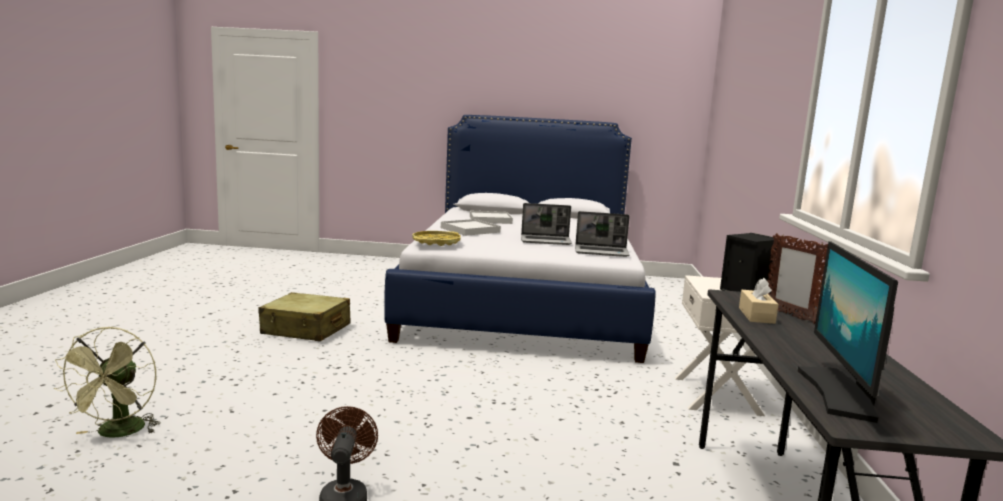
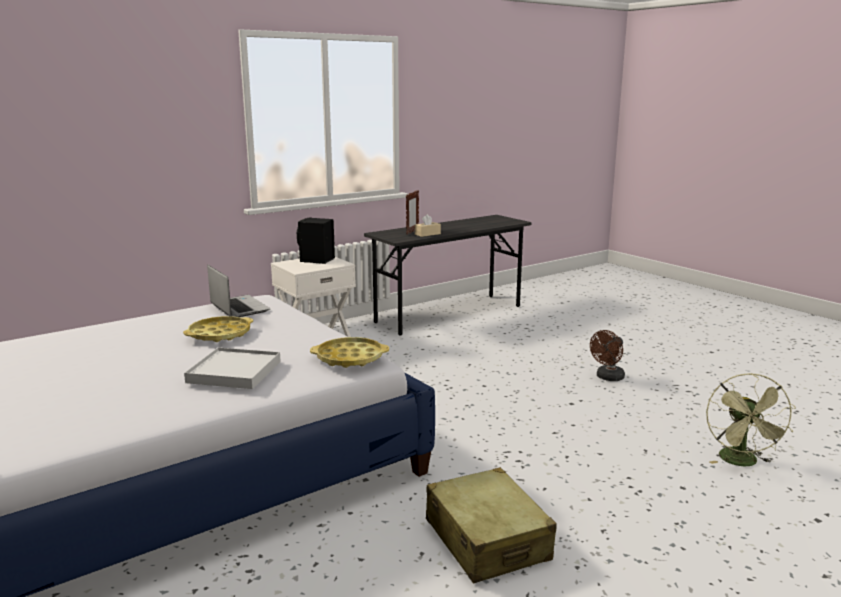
camera: 130 degrees left, 5 degrees up
(117, 433) = (742, 462): green fan -> green fan turned 135 degrees clockwise
(490, 220) = (91, 400): white tray -> none
(546, 241) = (219, 334): laptop -> yellow tray
(839, 394) = (497, 223): monitor -> none

